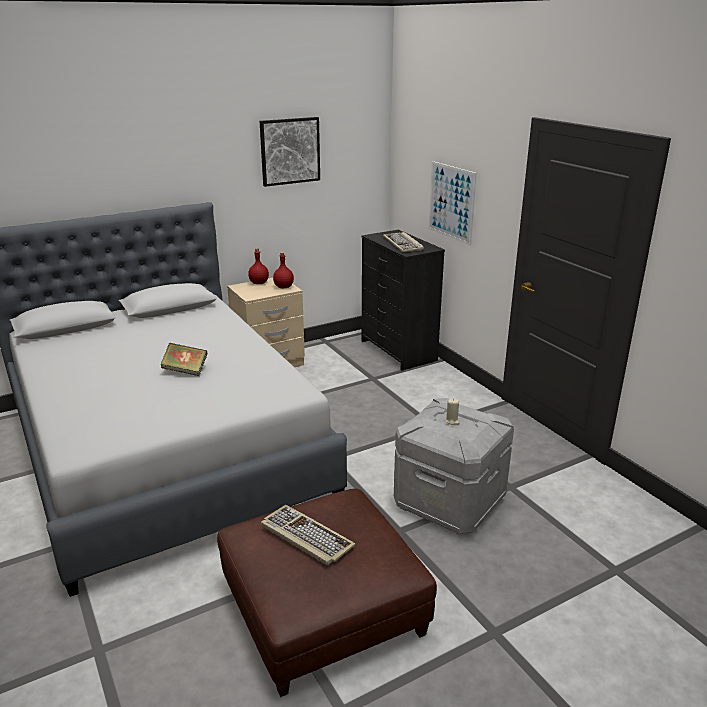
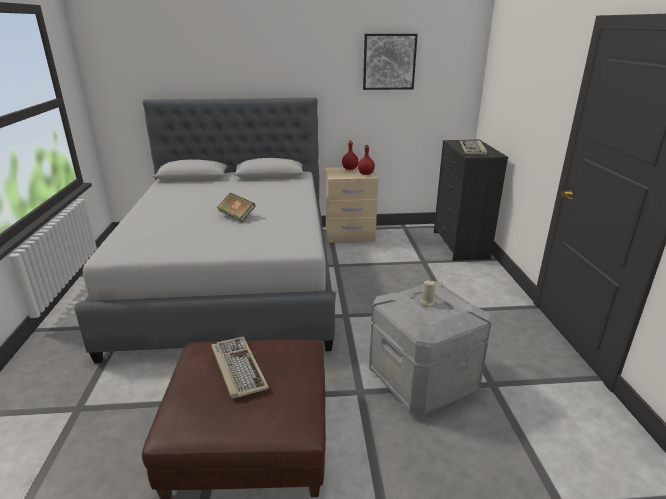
camera: 25 degrees right, 0 degrees up
(451, 202) = (520, 112): picture -> none

